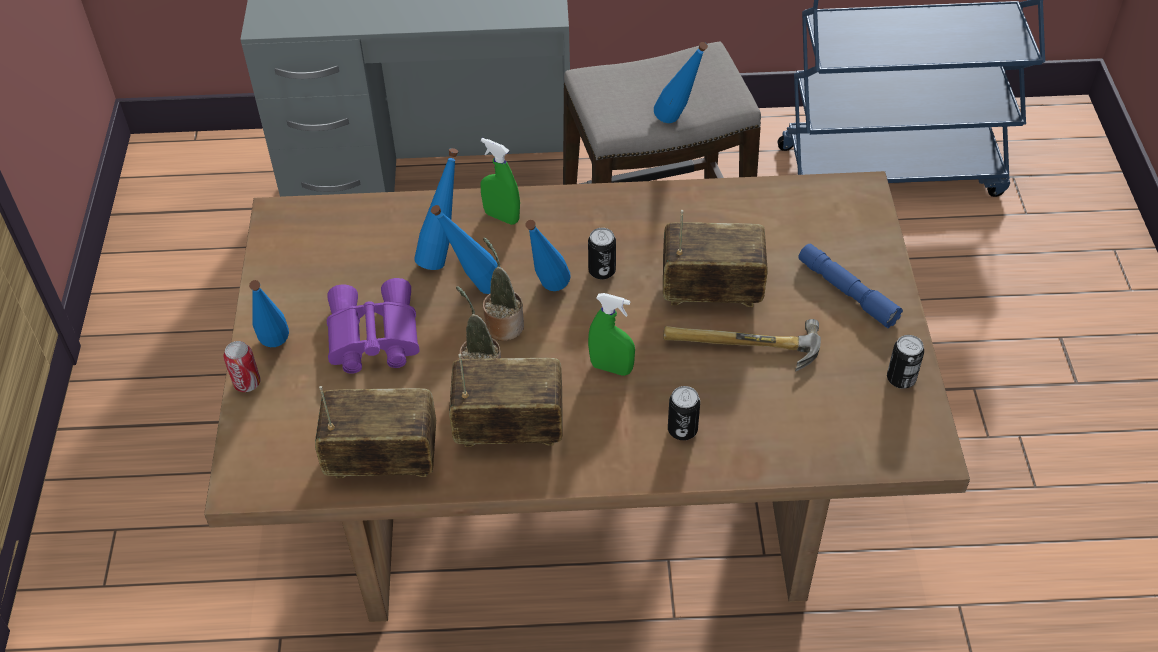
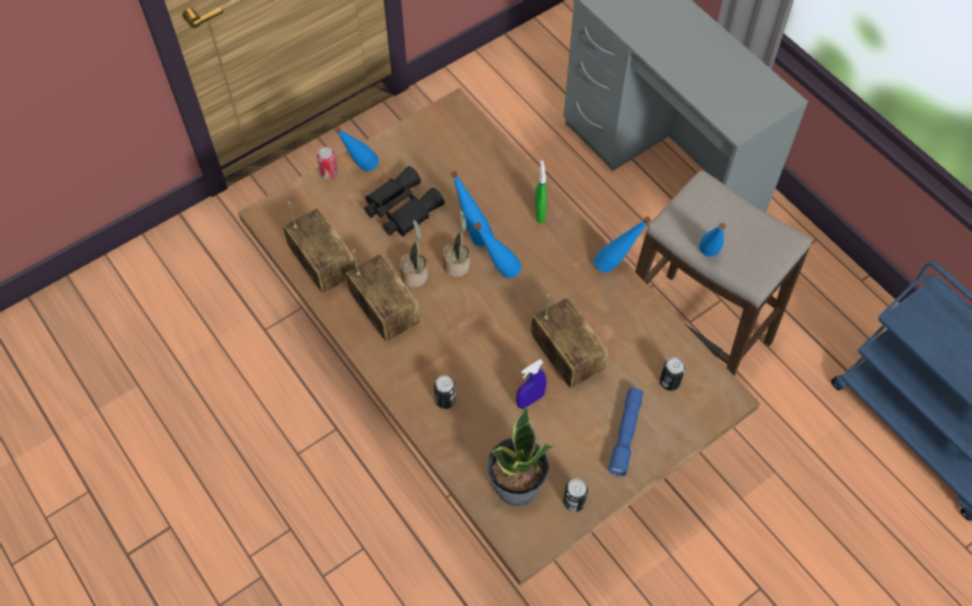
camera: 55 degrees right, 10 degrees up
(371, 337) = (400, 208): purple binoculars -> black binoculars
(443, 255) = (486, 203): blue bottle -> blue bottle (616, 266)
(602, 271) = (537, 289): can -> can (669, 382)
(611, 368) = (465, 337): green spray bottle -> none
(742, 351) = (530, 400): hammer -> blue spray bottle
(846, 421) = (516, 486): none -> potted plant

